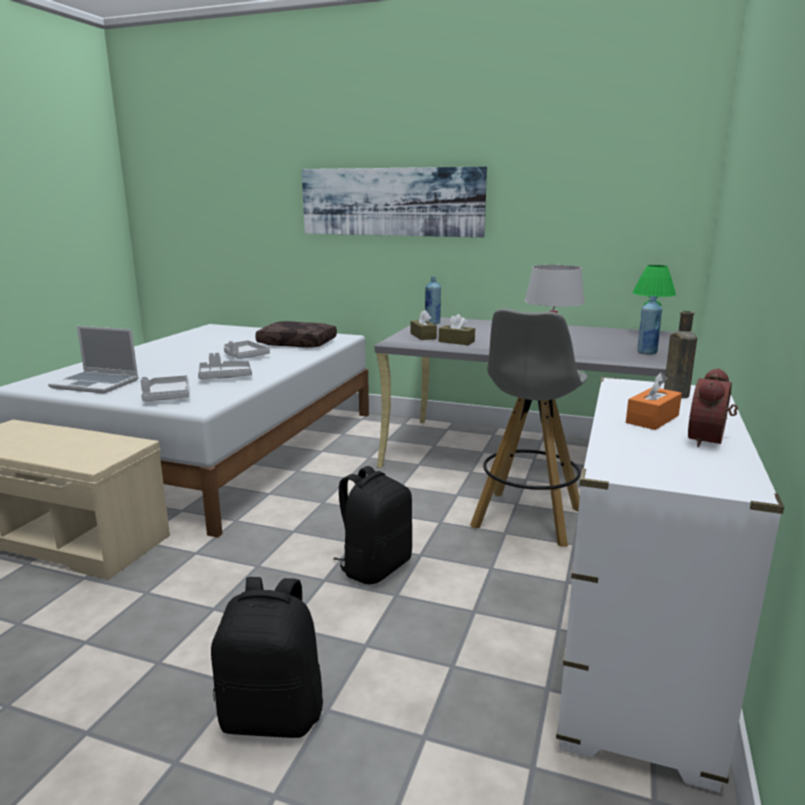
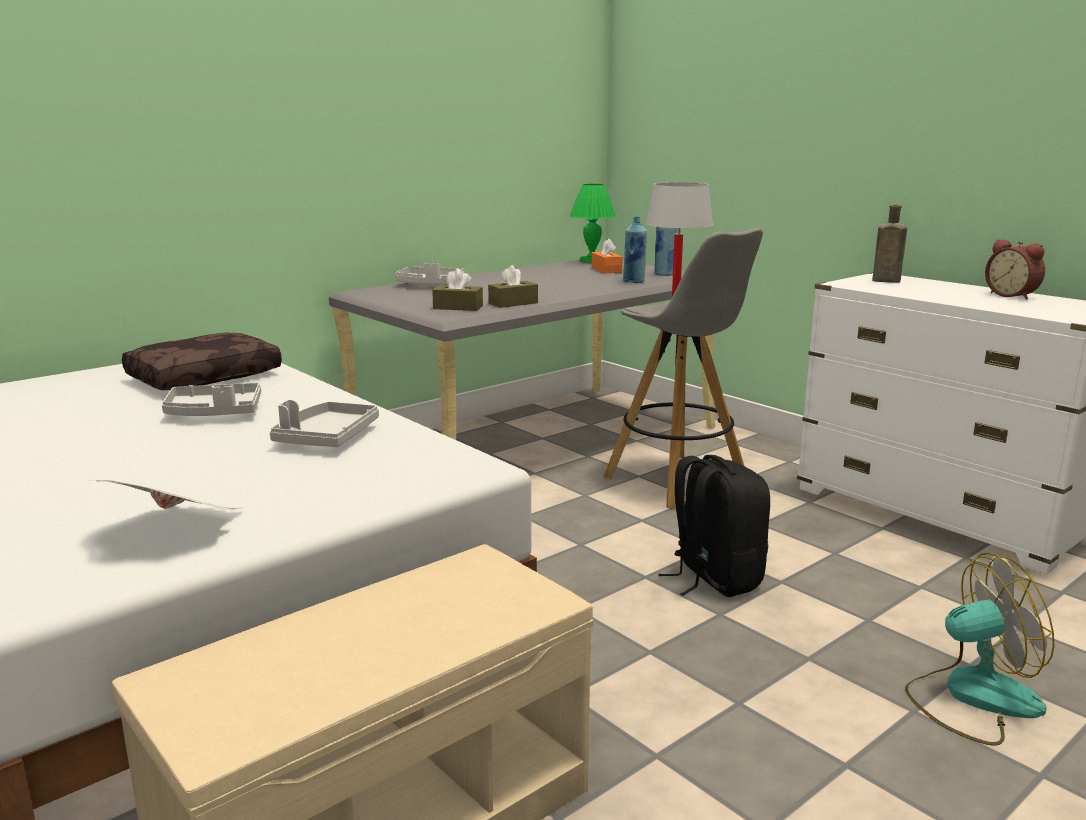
camera: 60 degrees left, 0 degrees up
(96, 384) = (176, 530): laptop -> newspaper
(167, 396) = (379, 483): grey tray -> grey tray (429, 285)
(273, 714) = (972, 697): black backpack -> fan
(391, 202) = (256, 114): picture -> none
(432, 323) = (390, 295): blue bottle -> blue bottle (634, 282)
(652, 419) = (954, 295): orange tissue box -> orange tissue box (606, 270)

